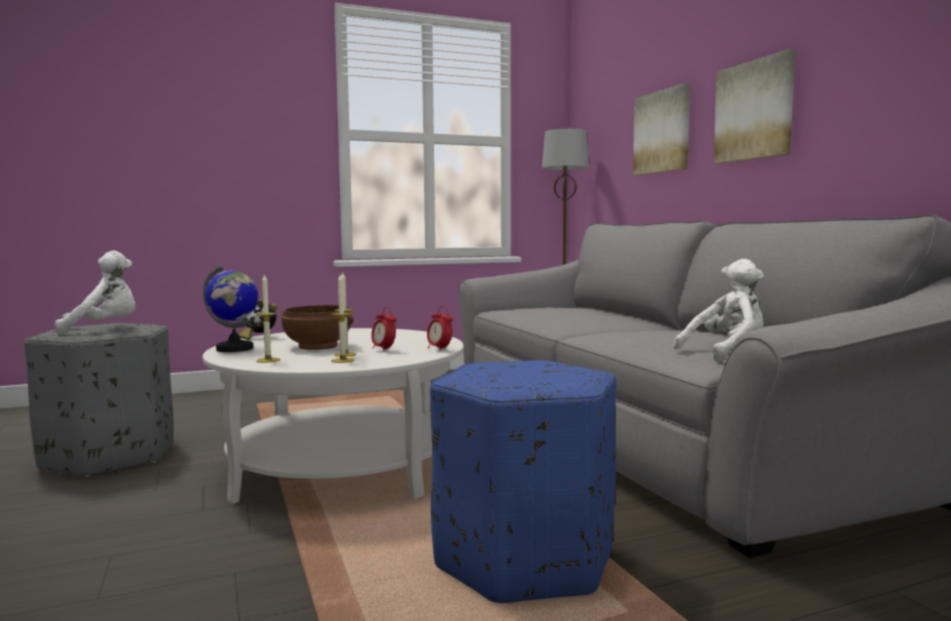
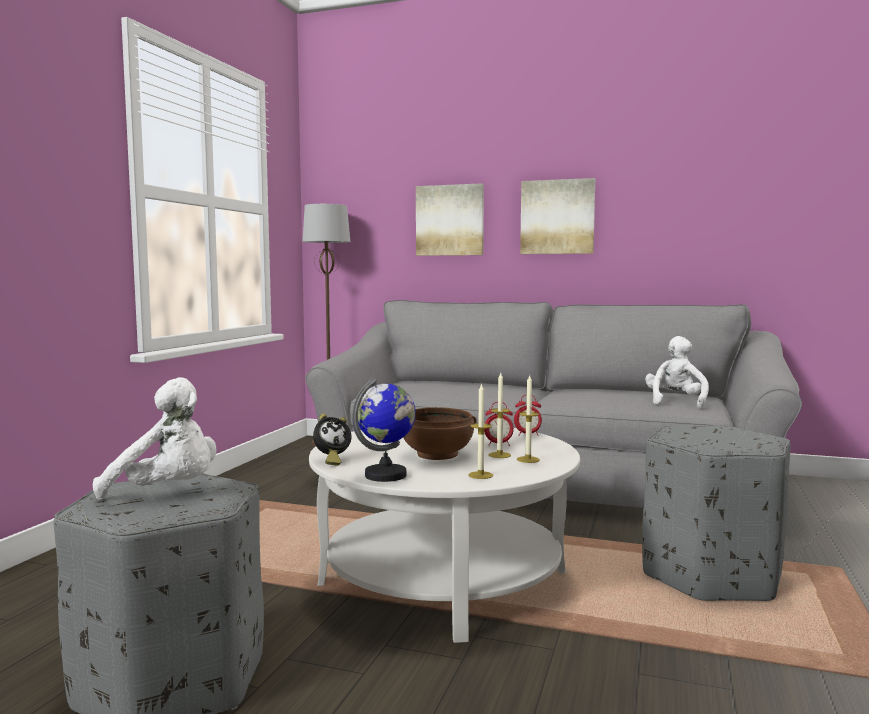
camera: 50 degrees left, 0 degrees up
(103, 329) = (168, 493): white plush toy -> white plush toy turned 90 degrees clockwise
(525, 560) = (712, 575): blue ottoman -> grey ottoman

